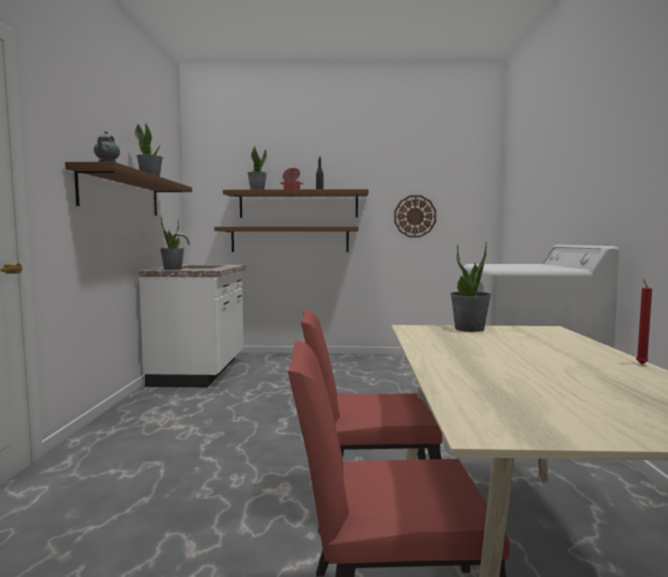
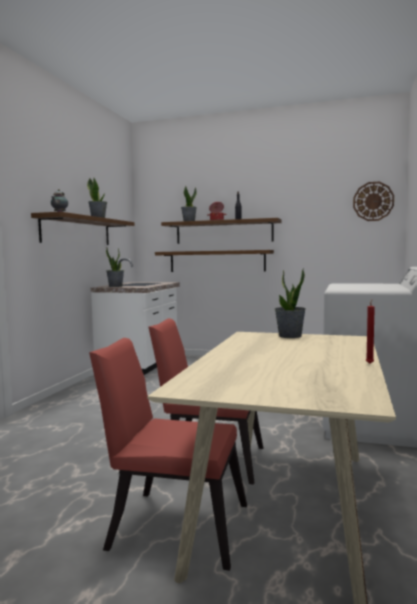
camera: 15 degrees right, 0 degrees up
(415, 216) = (324, 239): wall clock -> wall clock (373, 201)

